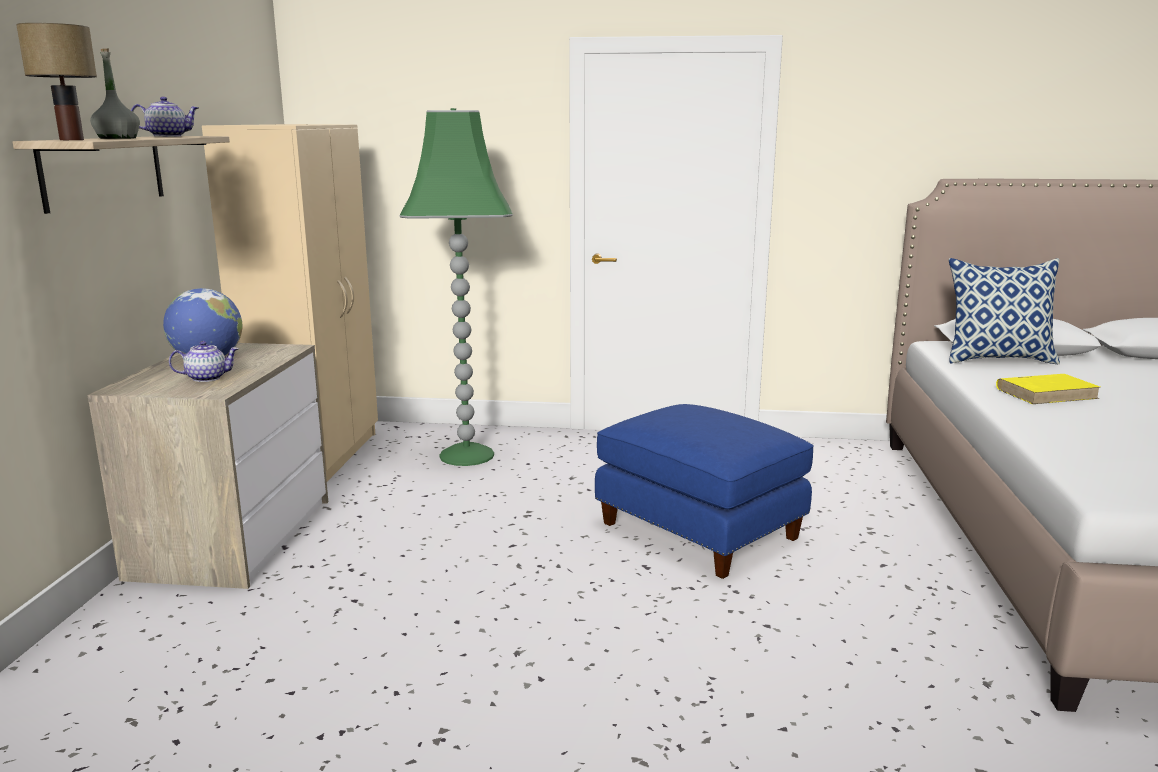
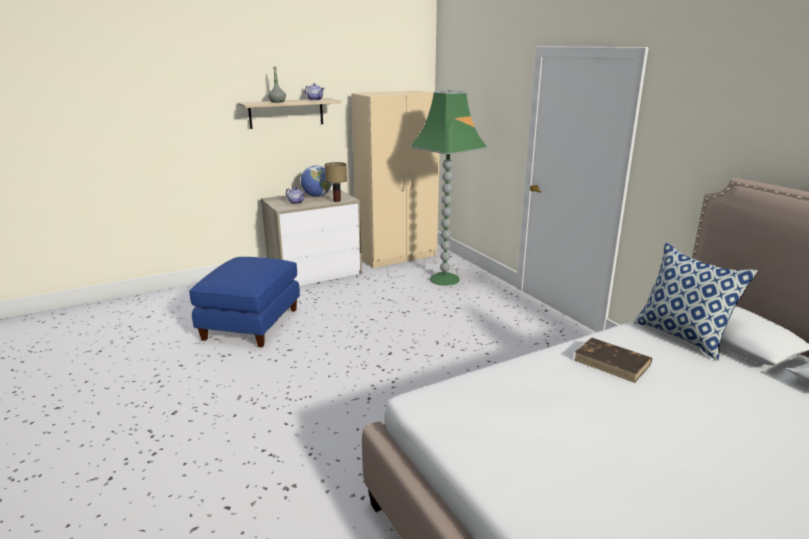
camera: 55 degrees right, 5 degrees up
(72, 140) = (250, 103): table lamp -> table lamp (337, 201)
(697, 531) = (444, 354): blue ottoman -> blue ottoman (250, 324)
(1047, 393) = (612, 362): yellow book -> brown book

